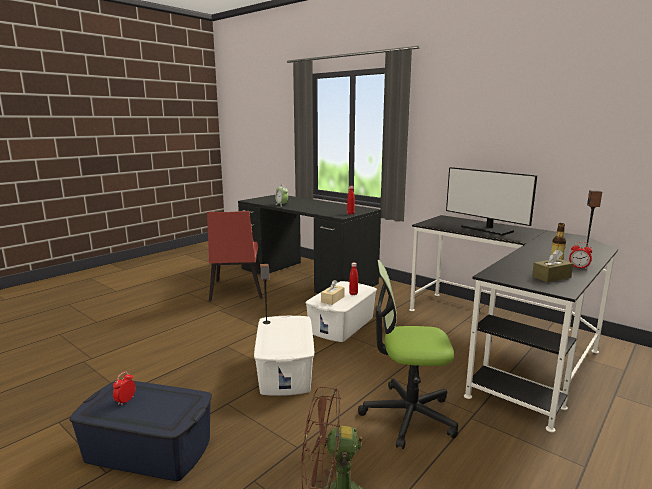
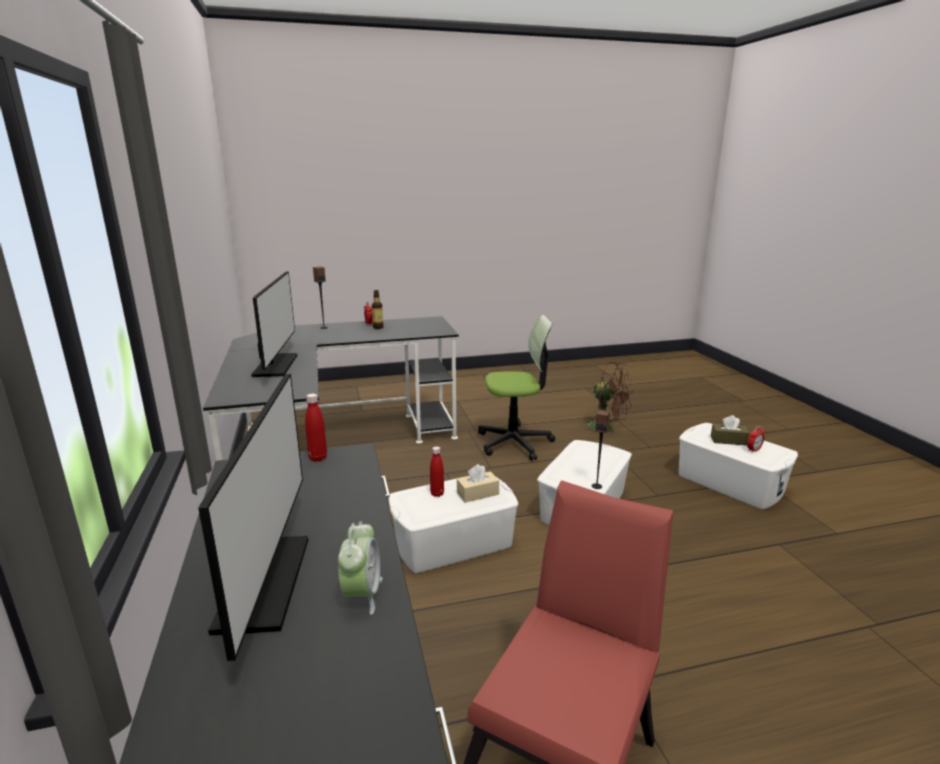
camera: 145 degrees left, 5 degrees up
(148, 450) = (730, 482): blue storage box -> white storage box
(307, 203) = (264, 582): none -> monitor
(408, 415) = (514, 442): office chair -> office chair turned 45 degrees counterclockwise
(551, 277) = (410, 324): brown tissue box -> brown tissue box (728, 440)

